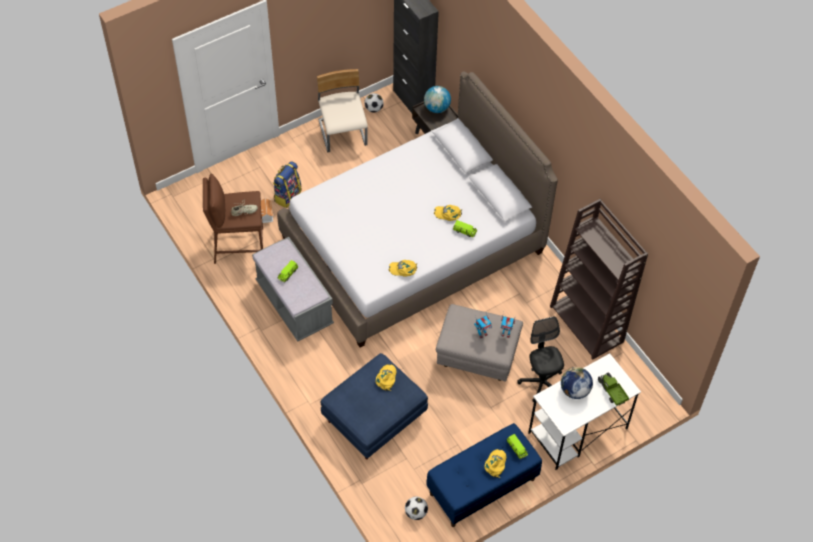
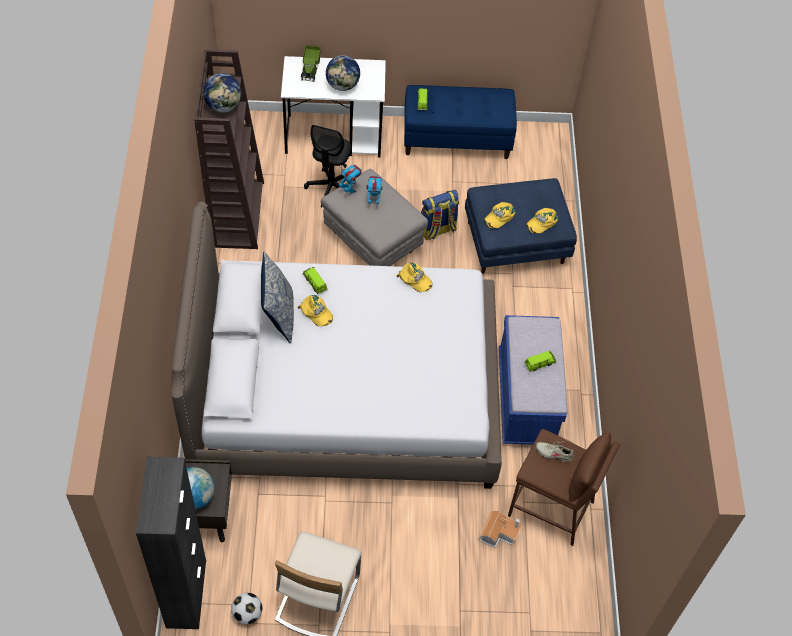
camera: 150 degrees left, 0 degrees up
(287, 195) = (450, 544): backpack -> backpack (437, 230)
(294, 304) = (525, 398): grey bench -> blue bench
(416, 513) = (531, 151): football -> none
(469, 199) = (278, 315): none -> pillow
(495, 464) = (451, 101): yellow cap -> yellow cap (542, 222)
(606, 250) = (224, 106): none -> globe

